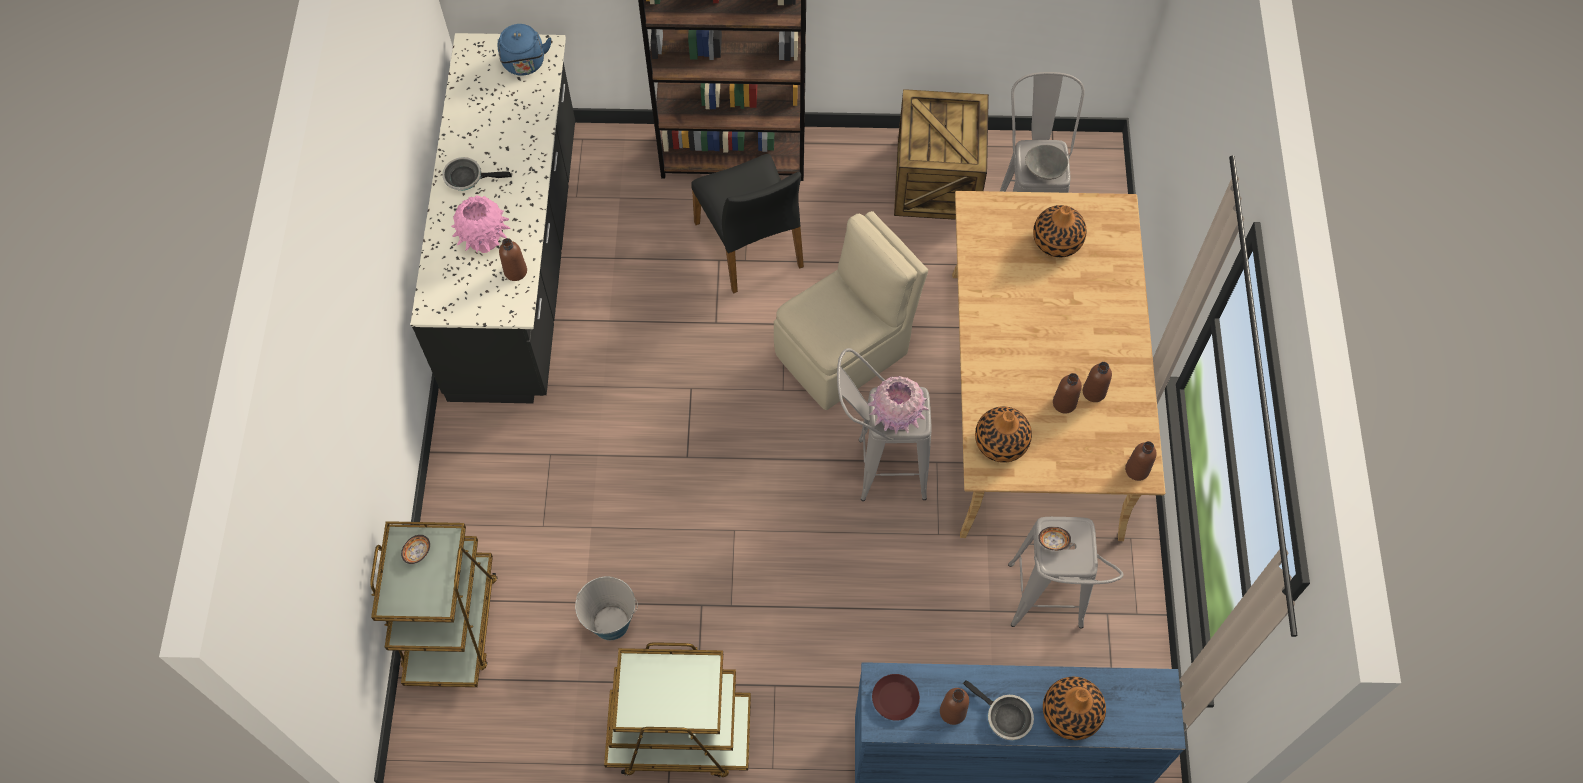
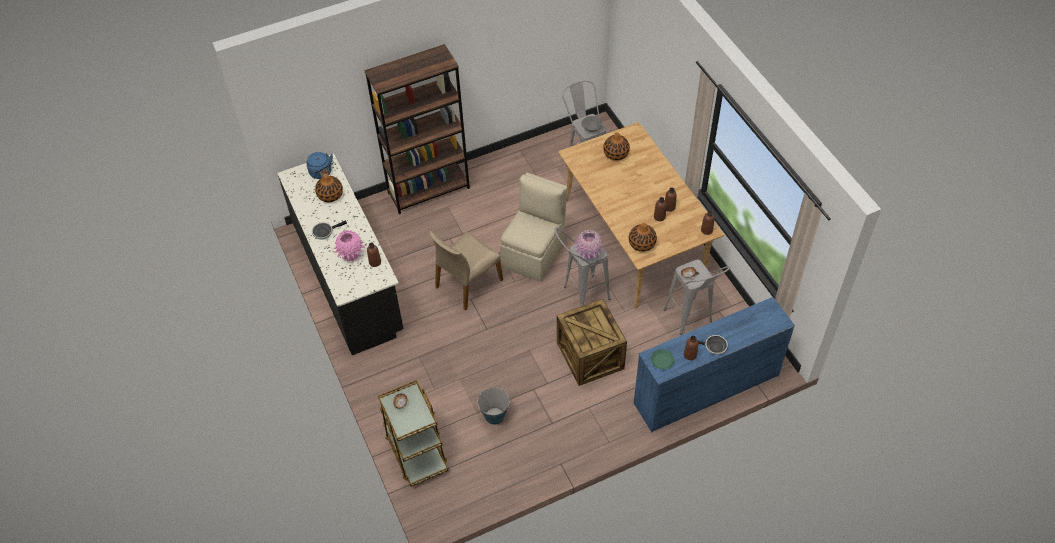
camera: 25 degrees left, 10 degrees down
(679, 735) = (557, 448): brown cart -> none
(702, 357) = (468, 283): none -> beige chair
(750, 245) = (461, 225): black chair -> none
(895, 698) = (662, 360): brown plate -> green plate
(938, 180) = (533, 163): crate -> crate (591, 355)
(1070, 714) = (740, 333): vase -> vase (330, 195)

